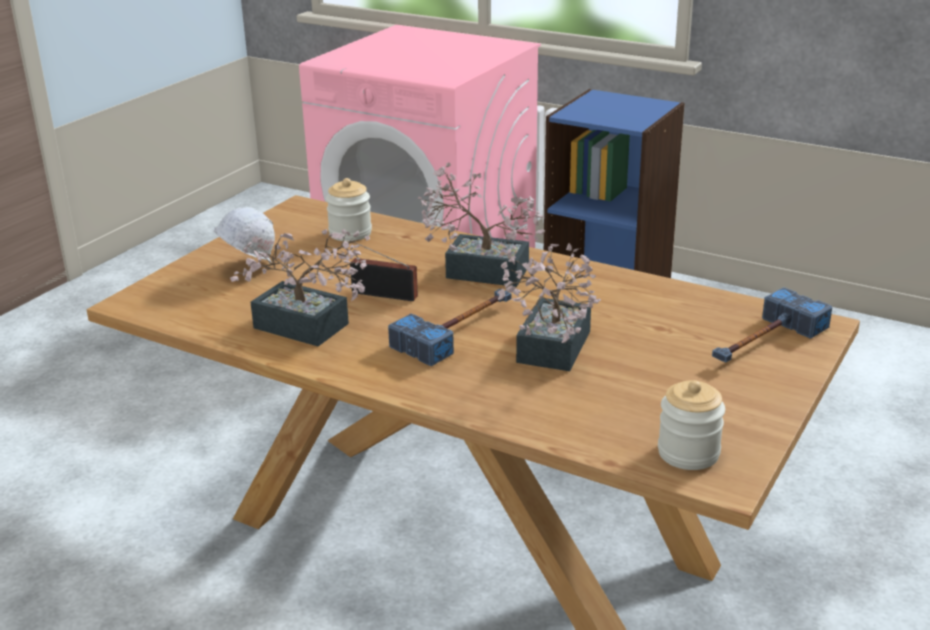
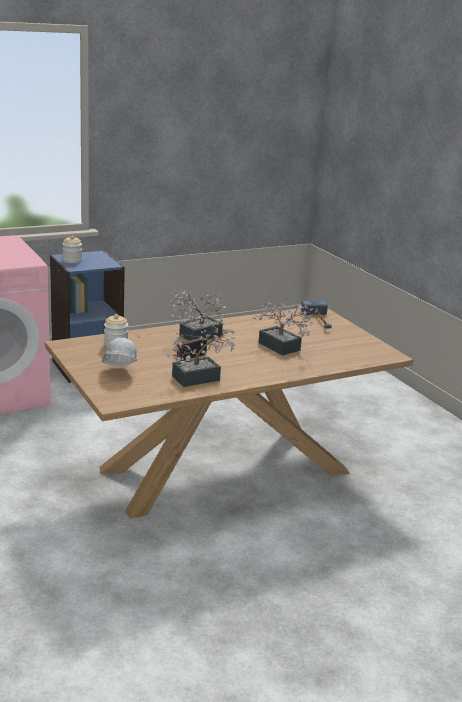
camera: 60 degrees left, 5 degrees down
(459, 330) = (243, 355): hammer -> none
(688, 453) = (373, 354): jar -> jar (72, 260)

